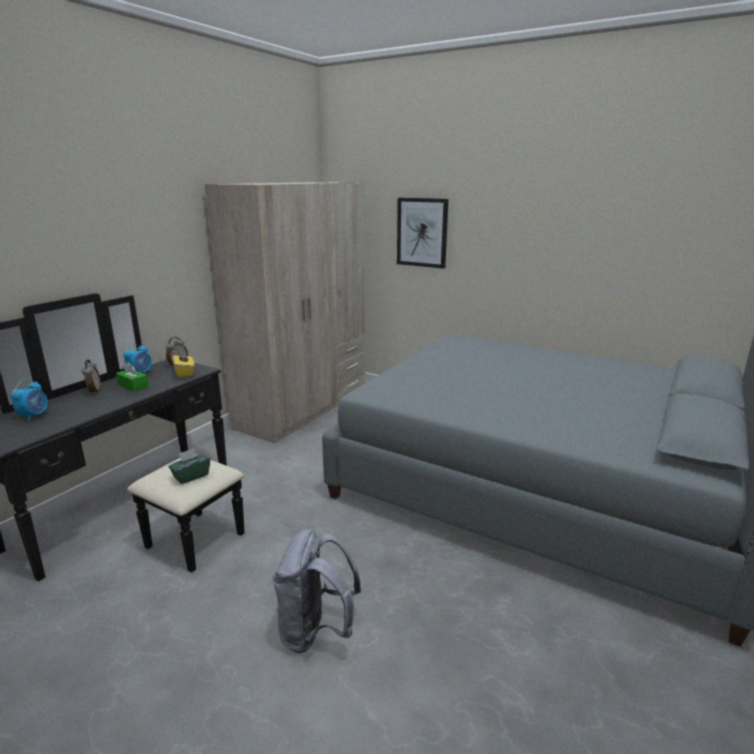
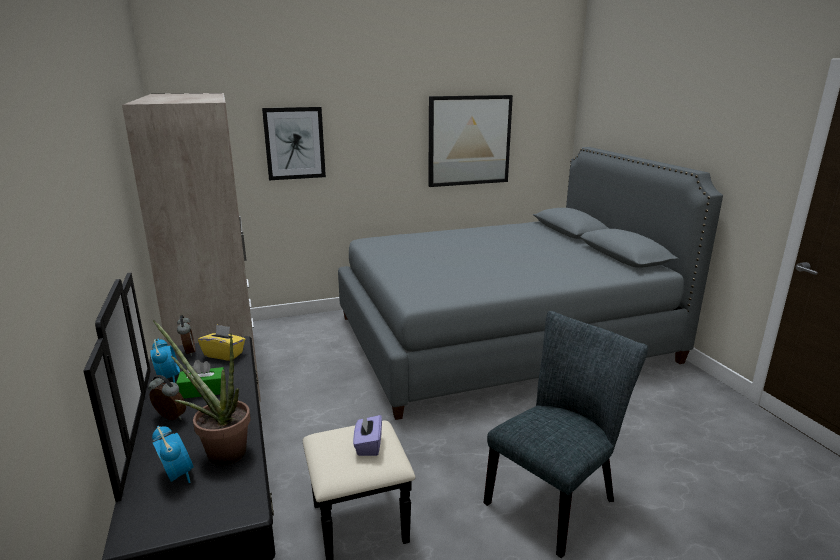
camera: 50 degrees left, 0 degrees up
(65, 415) = (220, 451): none -> potted plant
(191, 476) = (368, 445): green tissue box -> purple tissue box
(316, 632) = (555, 498): grey backpack -> grey chair
(613, 249) = (469, 140): none -> picture

